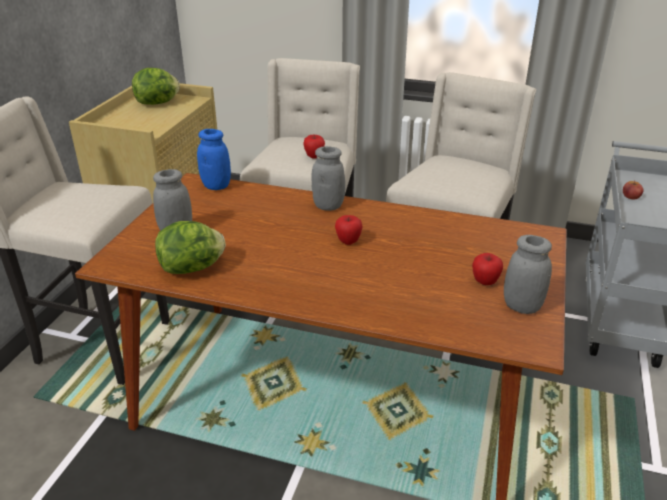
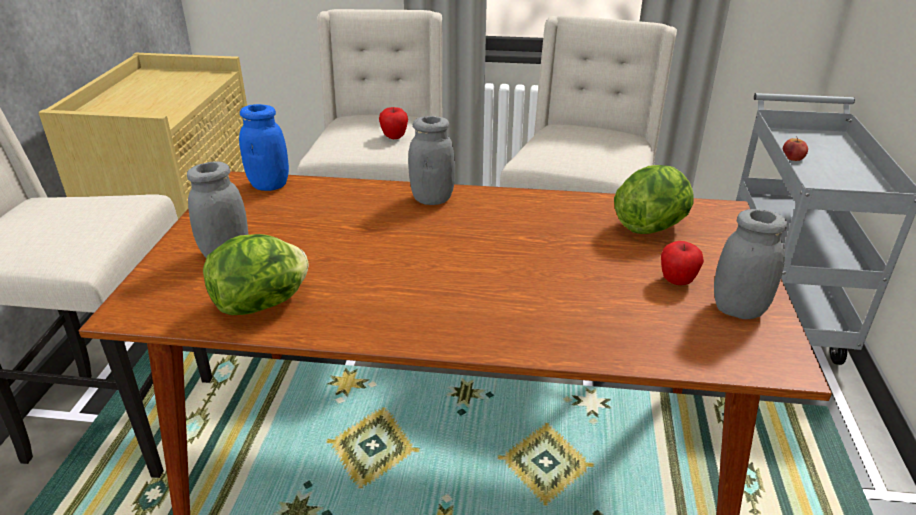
camera: 10 degrees left, 0 degrees up
(158, 103) = (165, 82): lettuce -> lettuce (651, 226)
(348, 242) = (475, 244): apple -> none

